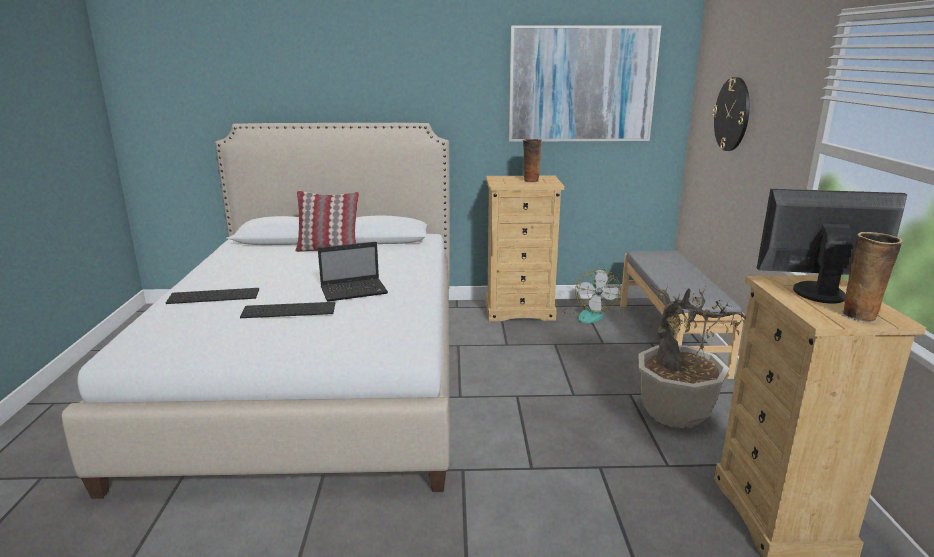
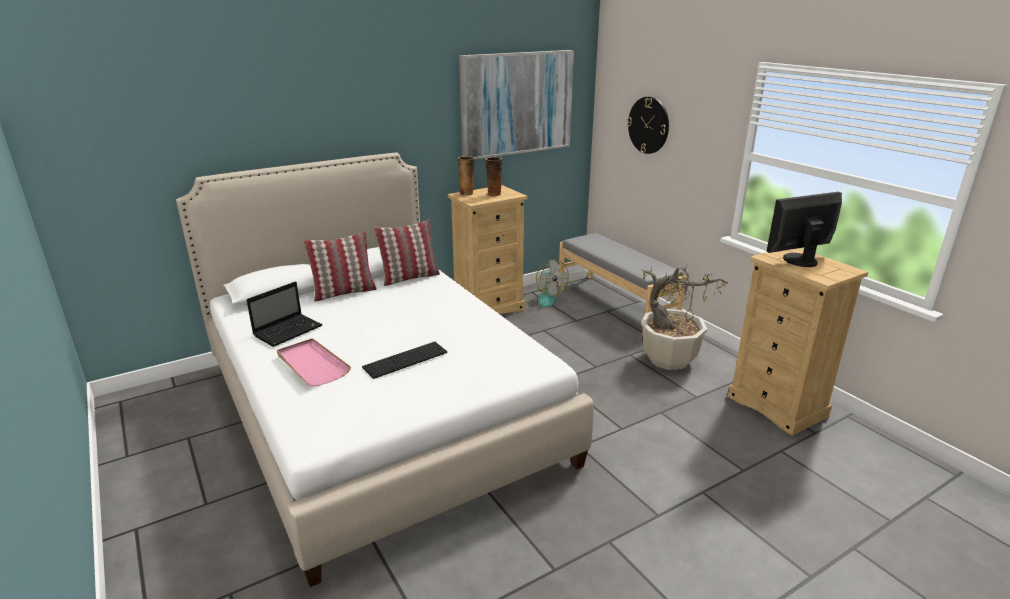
camera: 30 degrees left, 5 degrees up
(215, 295) = (312, 365): keyboard -> pink tray
(355, 291) = (432, 327): laptop -> laptop (289, 330)
(400, 249) = (409, 277): none -> pillow
(860, 316) = (836, 272): vase -> vase (467, 193)

